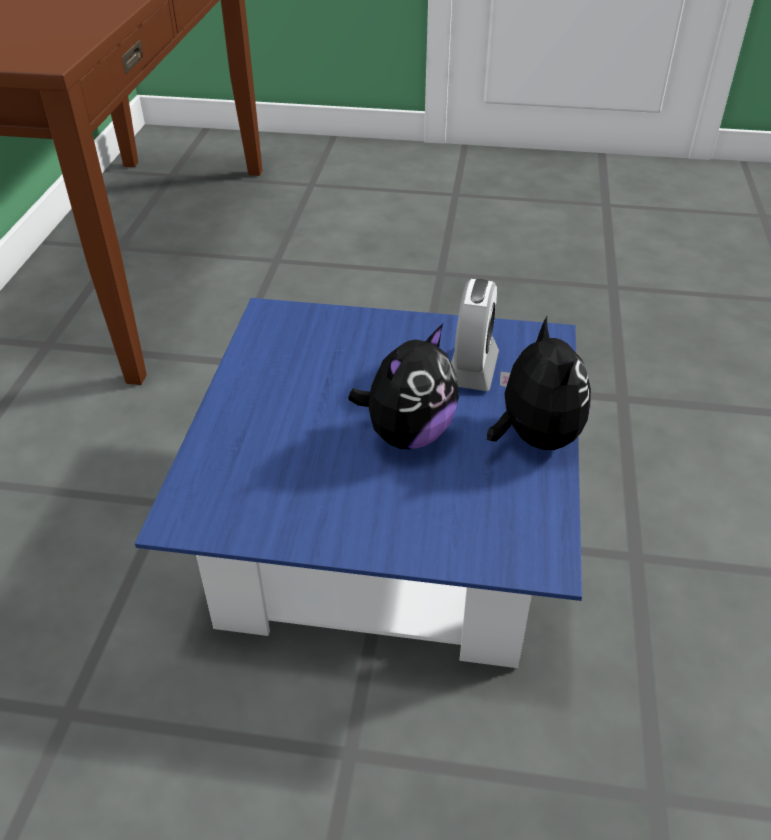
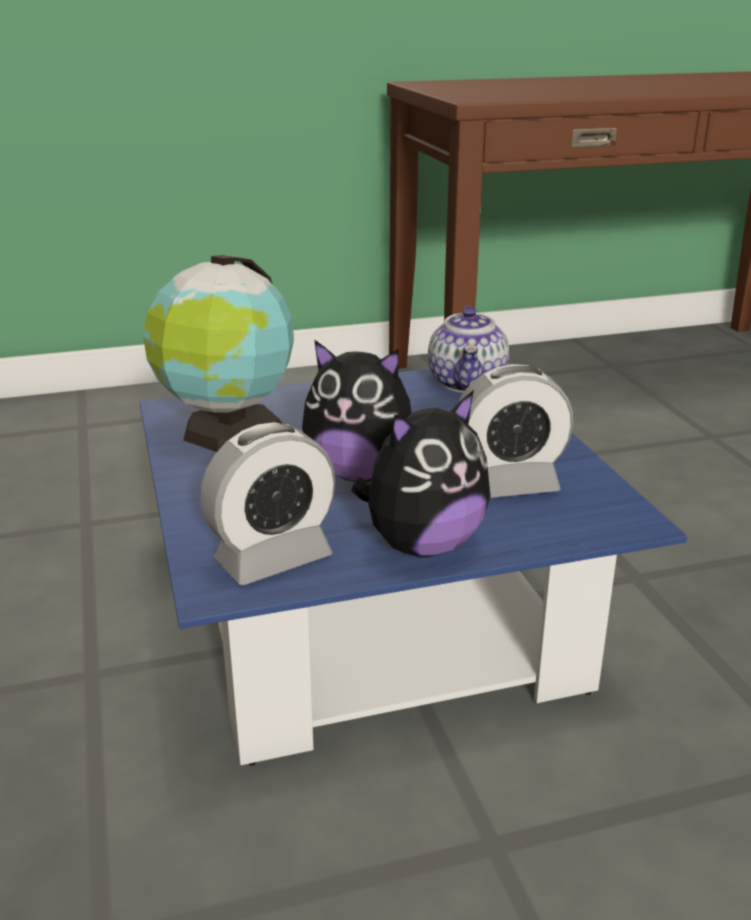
camera: 65 degrees right, 15 degrees down
(269, 492) = (229, 431): none -> globe
(285, 324) = (468, 383): none -> teapot
(517, 520) = (273, 559): none -> alarm clock

